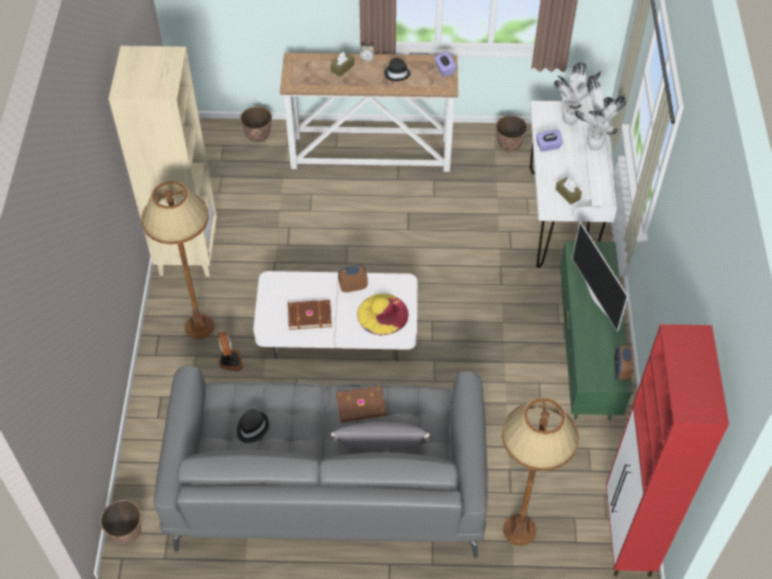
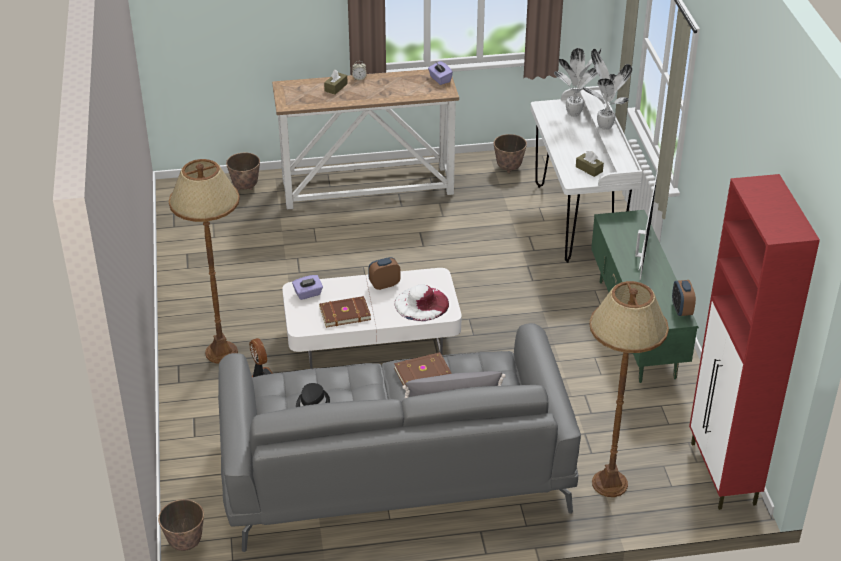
camera: 10 degrees left, 15 degrees down
(187, 251) = (192, 289): beige bookcase -> none
(382, 314) = (421, 303): yellow hat -> white hat
(397, 73) = (392, 86): black hat -> none
(548, 146) = (558, 134): purple tissue box -> purple tissue box (308, 294)
(597, 298) = (640, 255): television -> television turned 135 degrees counterclockwise

